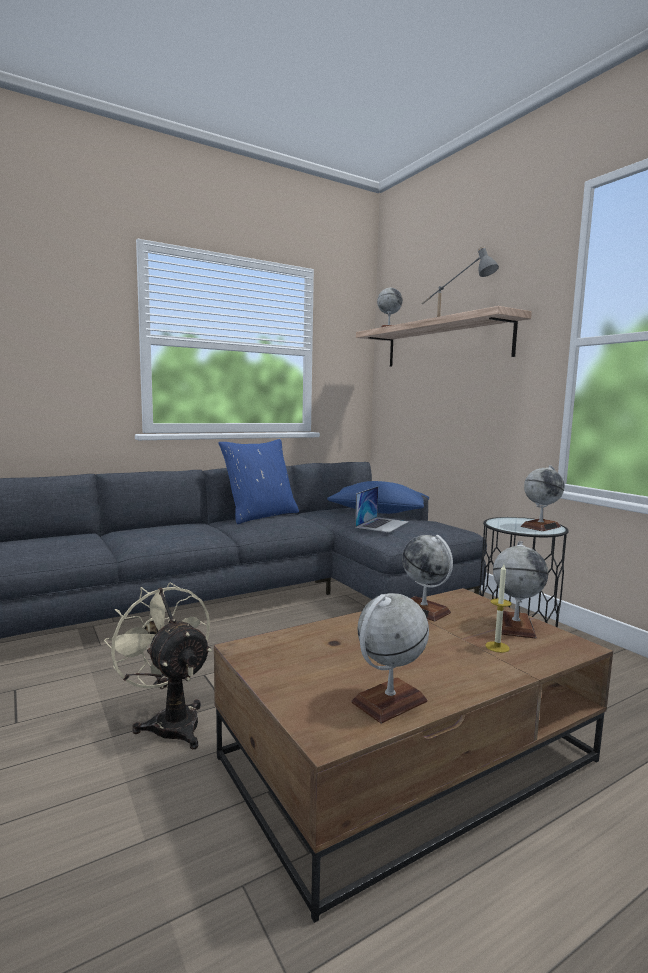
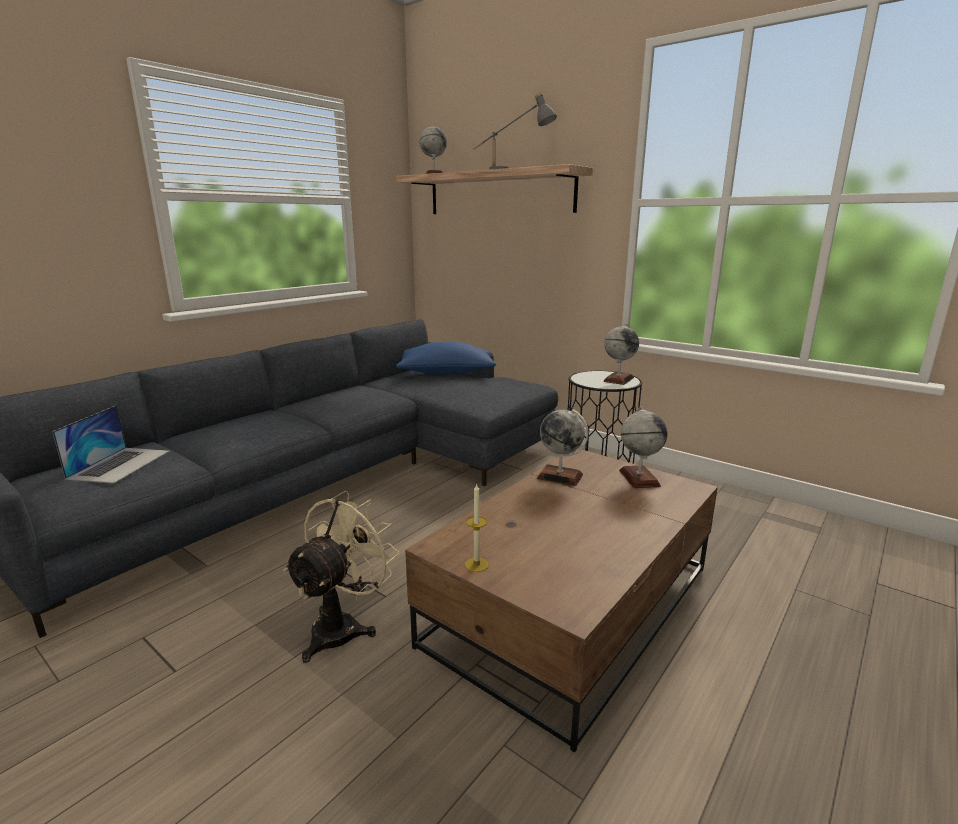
camera: 20 degrees left, 10 degrees up
(170, 721) = (343, 626): beige fan -> beige fan turned 90 degrees clockwise
(260, 516) = (331, 393): blue pillow -> none
(382, 524) = (463, 388): laptop -> laptop (120, 464)
(389, 702) = (595, 569): globe -> none
(497, 647) = (638, 500): candle -> candle (476, 565)

